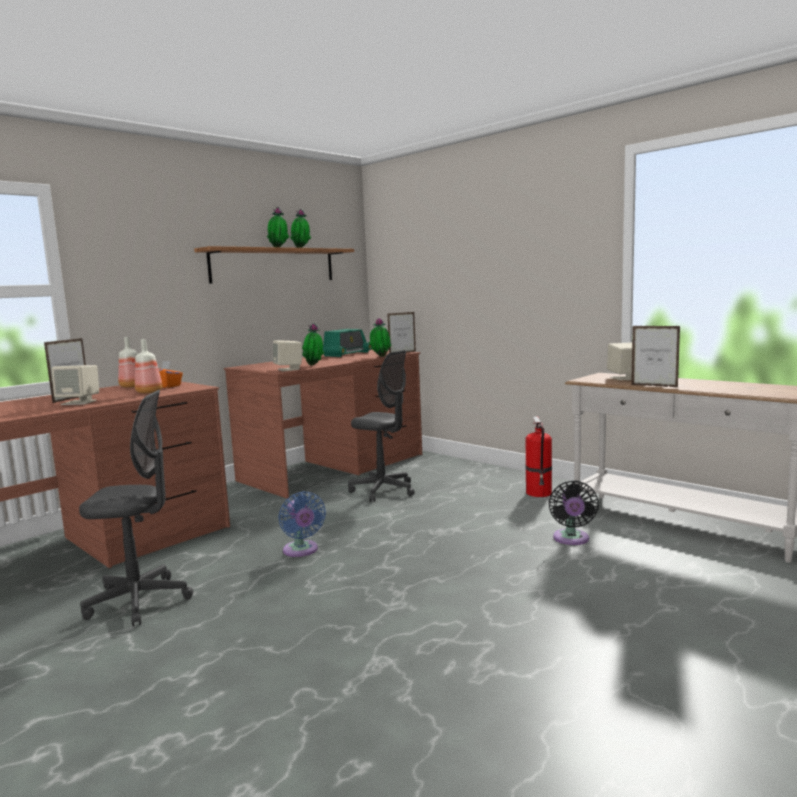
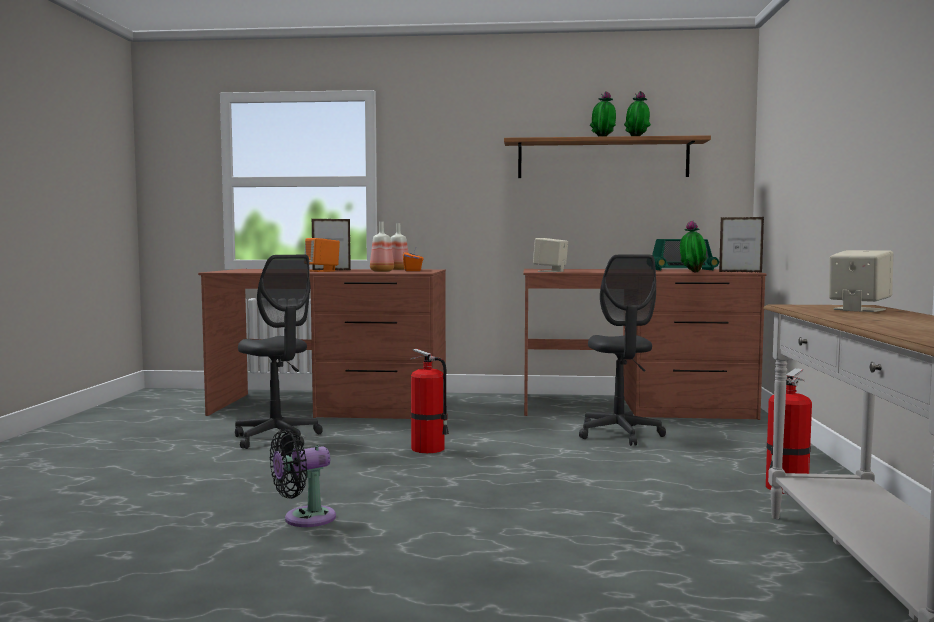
camera: 50 degrees right, 5 degrees down
(79, 402) = (322, 271): beige speaker -> orange speaker
(301, 551) = (429, 449): blue fan -> fire extinguisher
(314, 365) = (589, 271): potted plant -> none
(571, 539) = (676, 533): black fan -> black fan (304, 519)
(654, 386) = (828, 316): picture frame -> none

